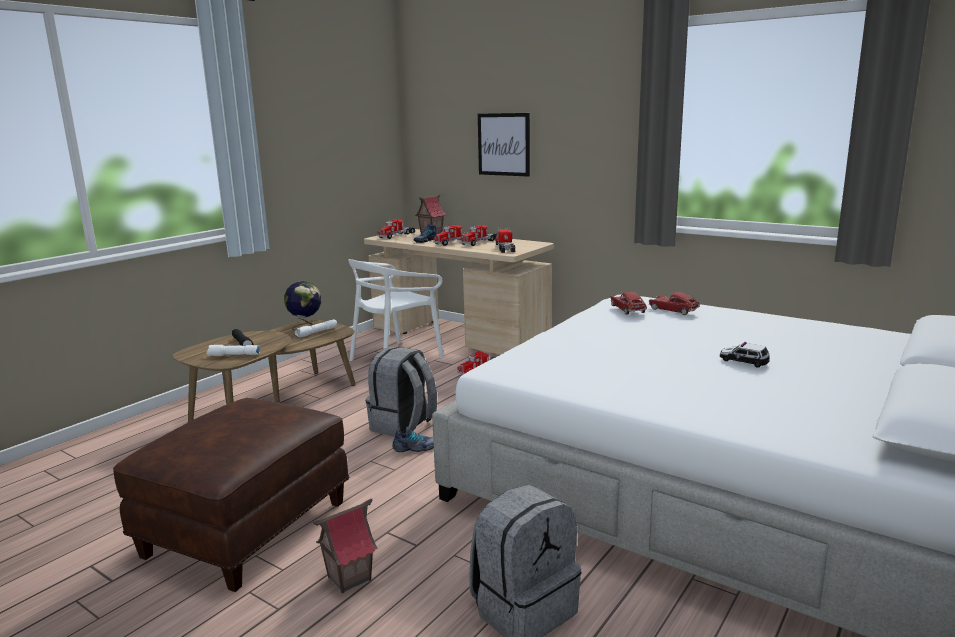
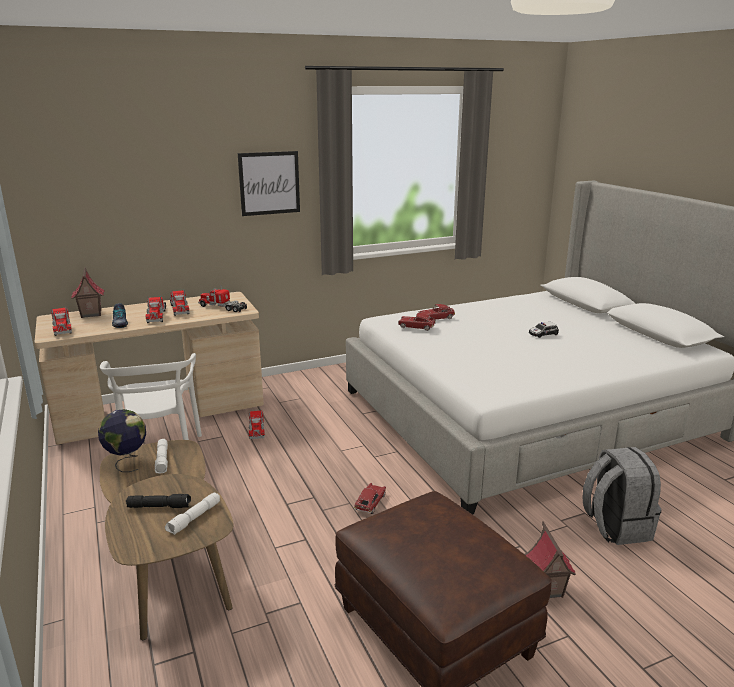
camera: 60 degrees left, 5 degrees up
(403, 425) = (321, 497): grey backpack -> none
(416, 448) = (370, 503): shoe -> toy car
(503, 144) = (166, 203): picture -> picture (269, 183)

